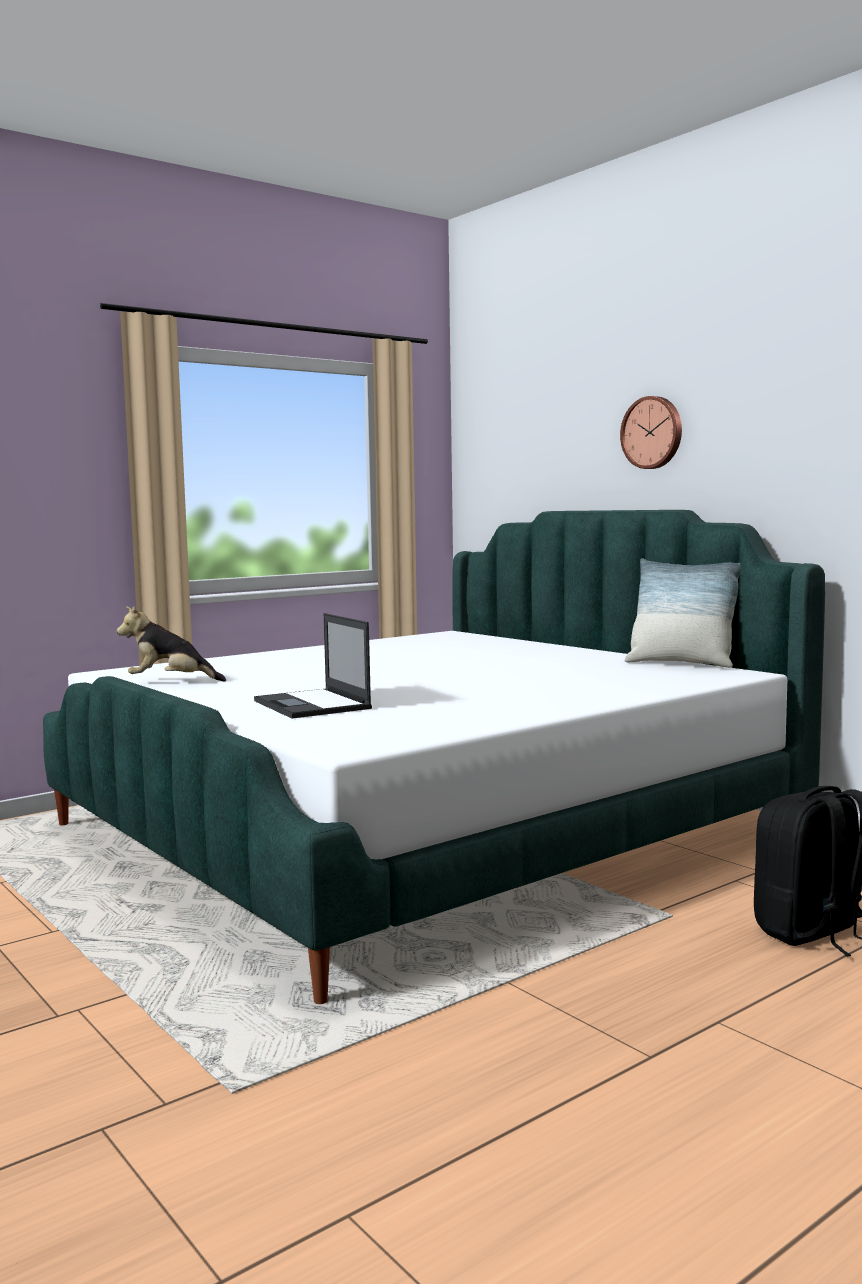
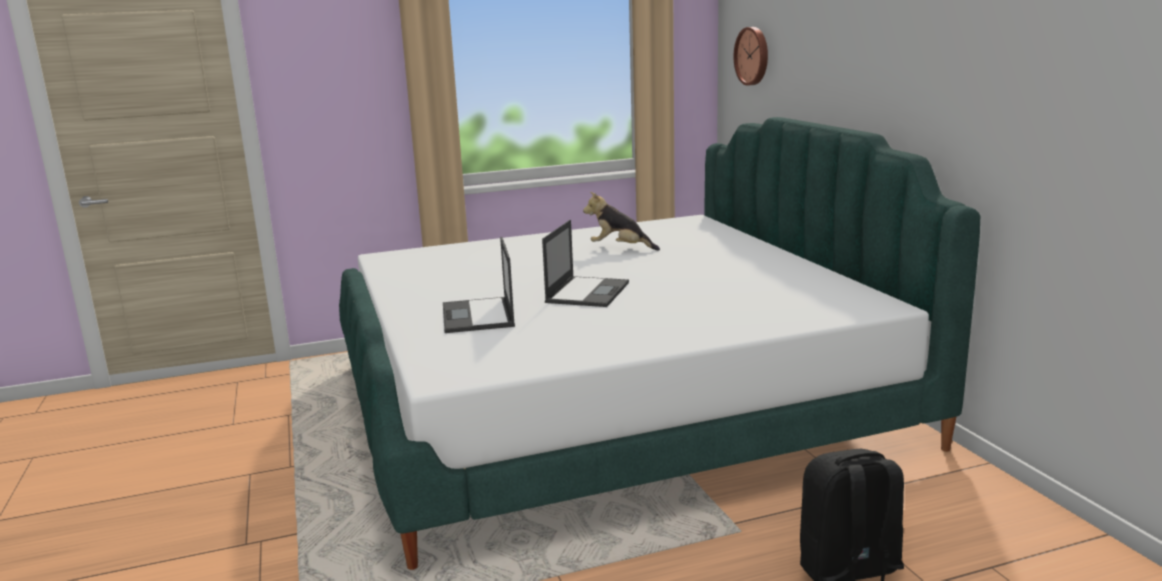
camera: 20 degrees right, 10 degrees up
(170, 682) = (412, 273): plush toy -> plush toy (620, 248)
(416, 682) = (587, 292): none -> laptop
(653, 432) = (860, 52): wall clock -> wall clock (753, 56)
(681, 664) = (845, 285): pillow -> none

